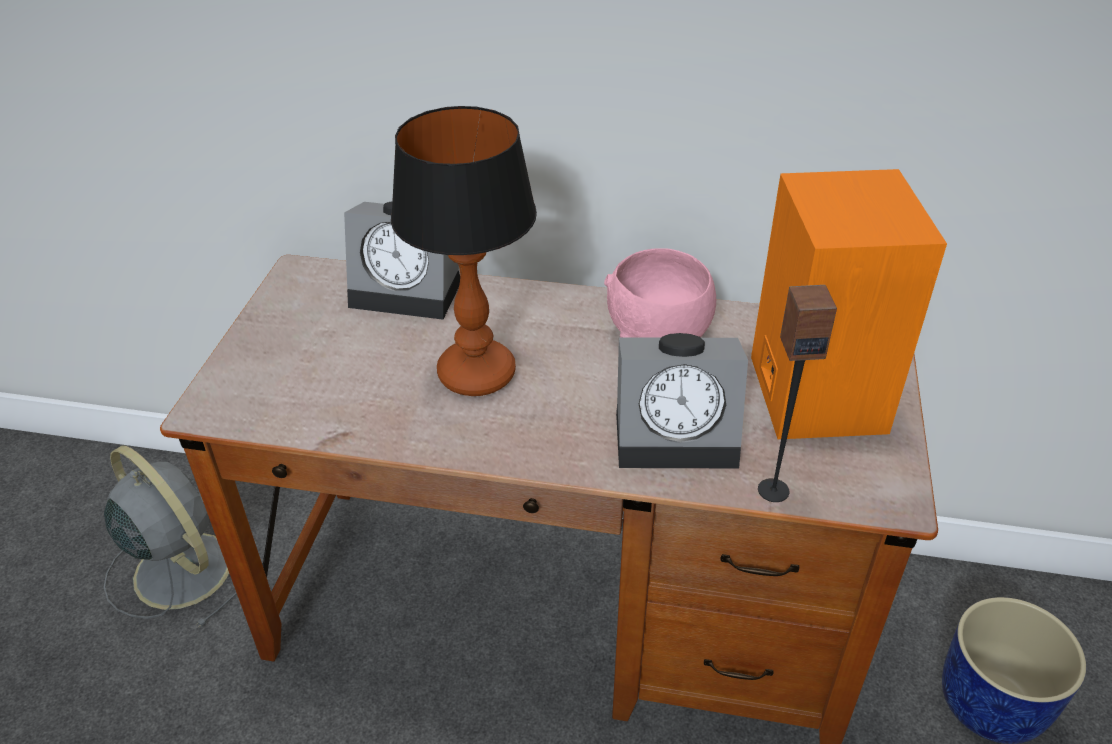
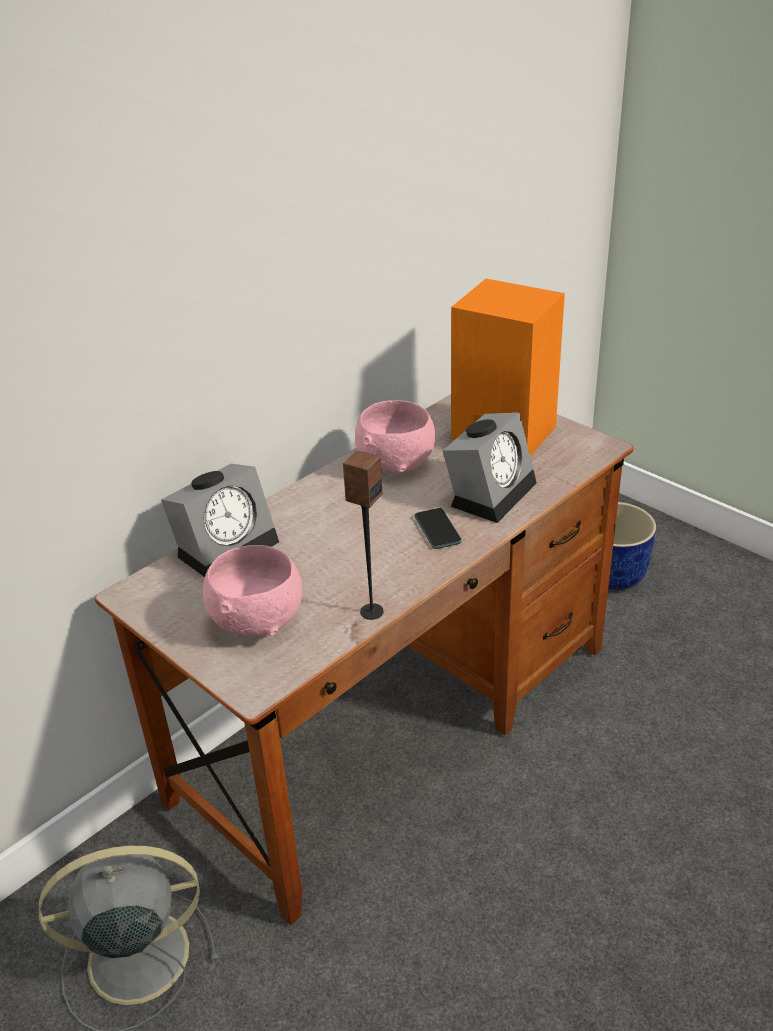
camera: 55 degrees left, 5 degrees down
(308, 365) = (259, 620): none -> pink bowl
(476, 375) = (356, 547): table lamp -> none
(561, 422) = (437, 529): none -> phone
(773, 490) = (562, 479): speaker -> speaker (371, 611)

